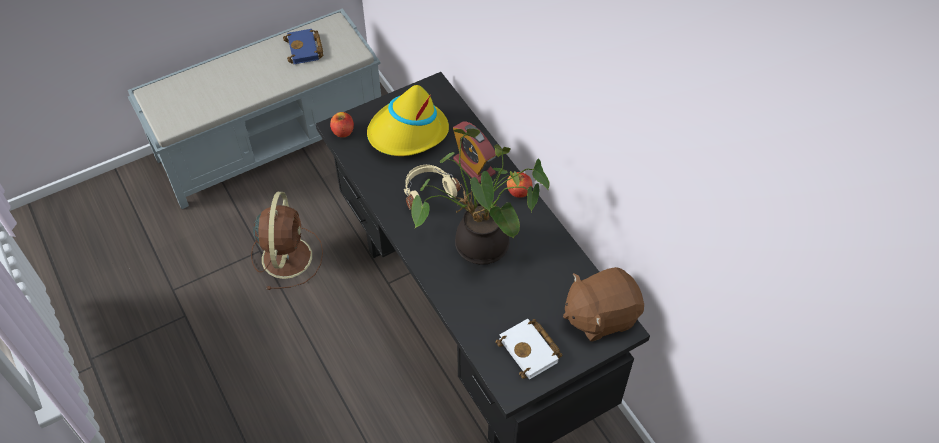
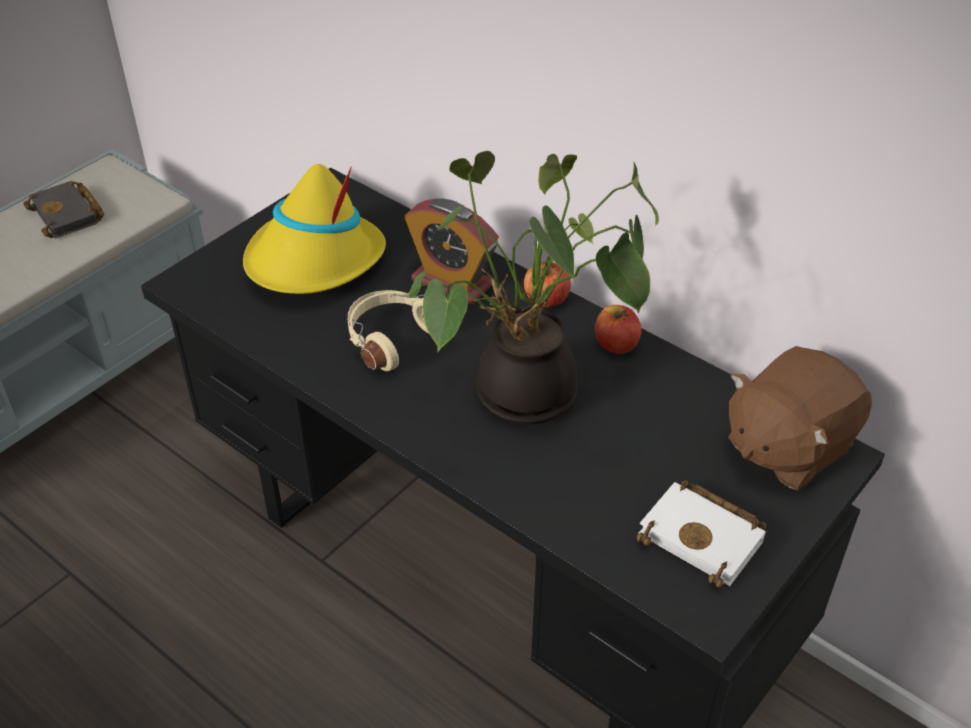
camera: 20 degrees left, 10 degrees down
(287, 255) = (123, 567): brown fan -> none
(305, 50) = (69, 215): blue book -> black book
(343, 132) = (197, 285): apple -> apple (616, 344)

